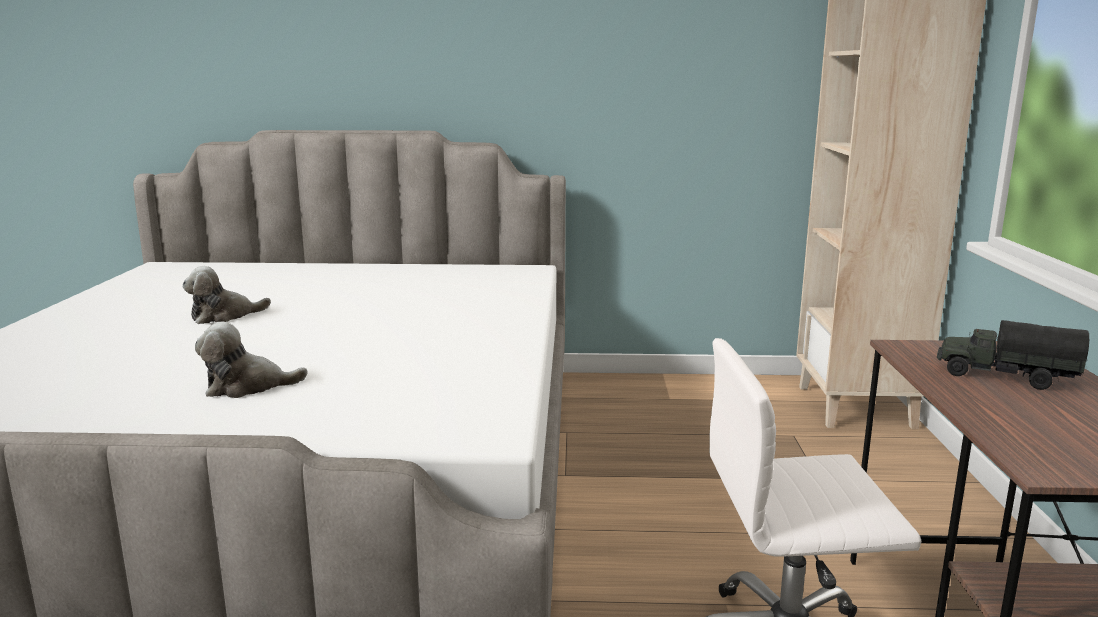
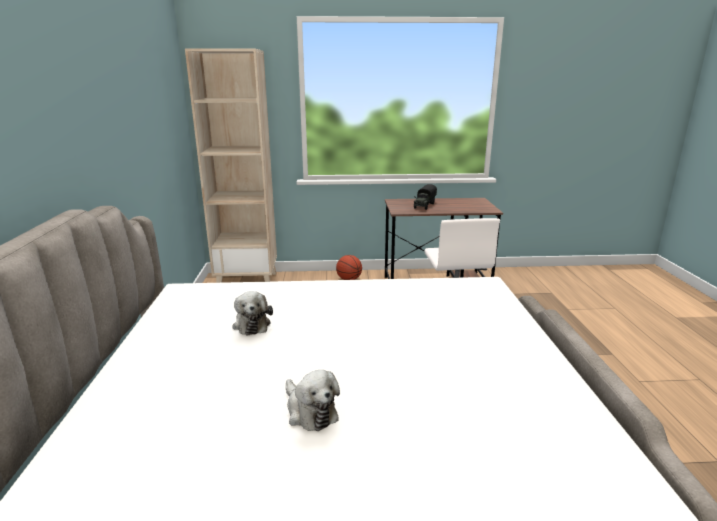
camera: 95 degrees left, 5 degrees up
(247, 386) = (470, 353): plush toy -> plush toy (252, 324)
(940, 509) = (349, 279): none -> basketball

